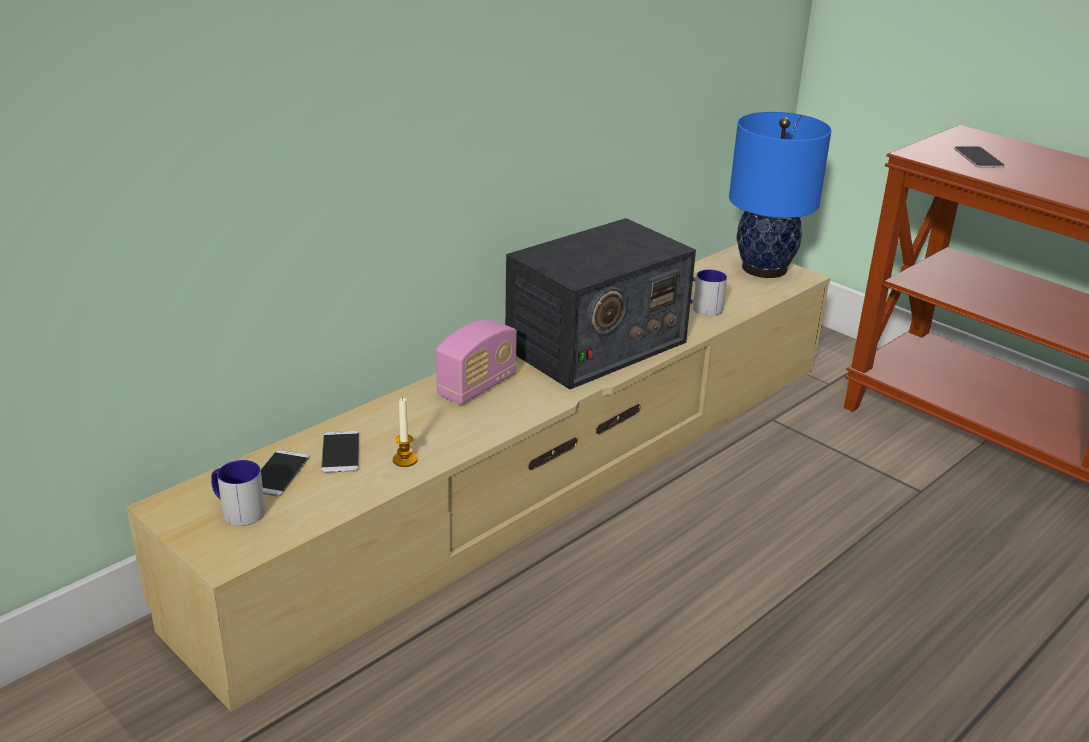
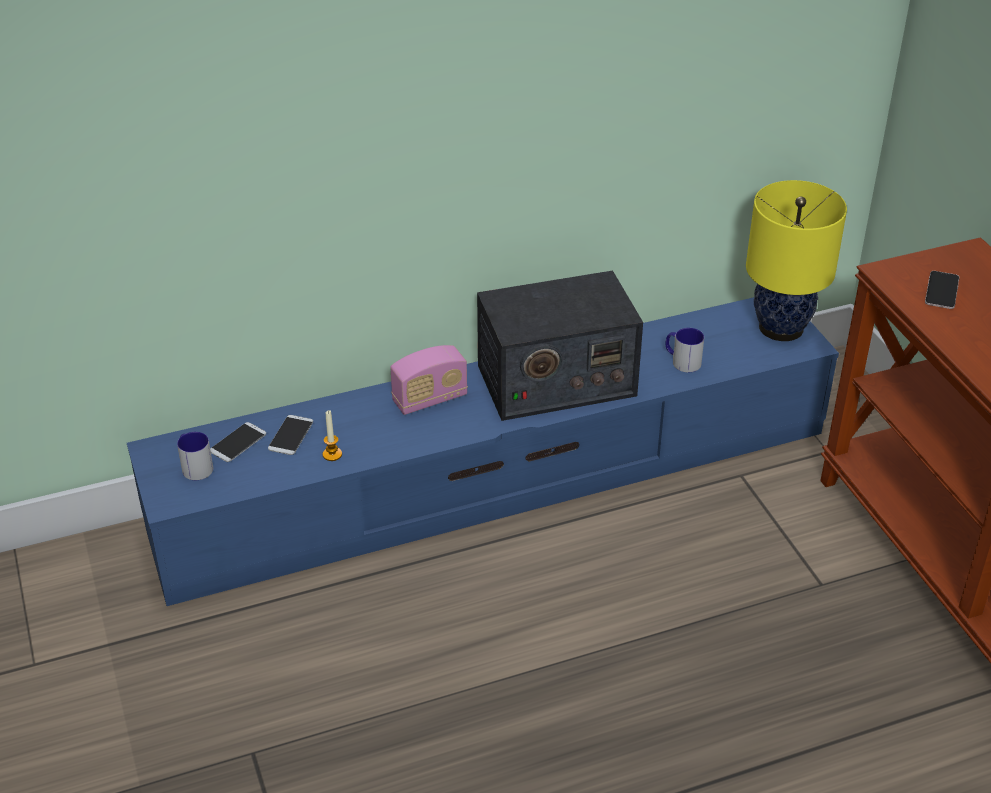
camera: 25 degrees right, 10 degrees up
(540, 476) = (495, 478): beige tv stand -> blue tv stand
(764, 268) = (780, 328): blue table lamp -> yellow table lamp

